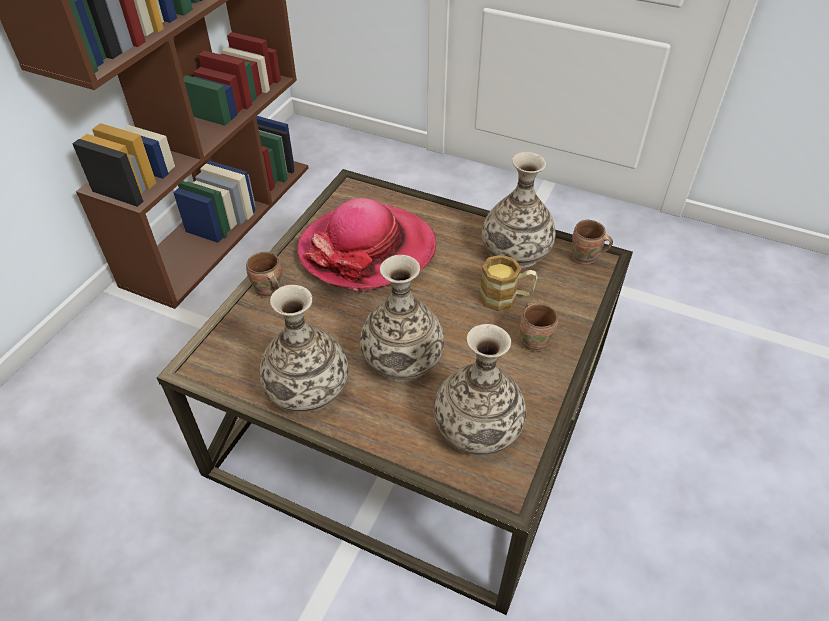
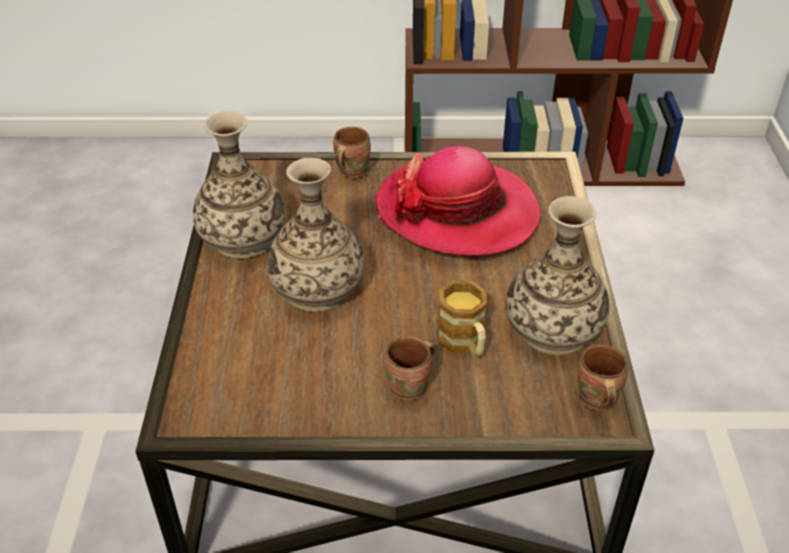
camera: 65 degrees right, 5 degrees down
(477, 427) = (254, 373): vase -> none

